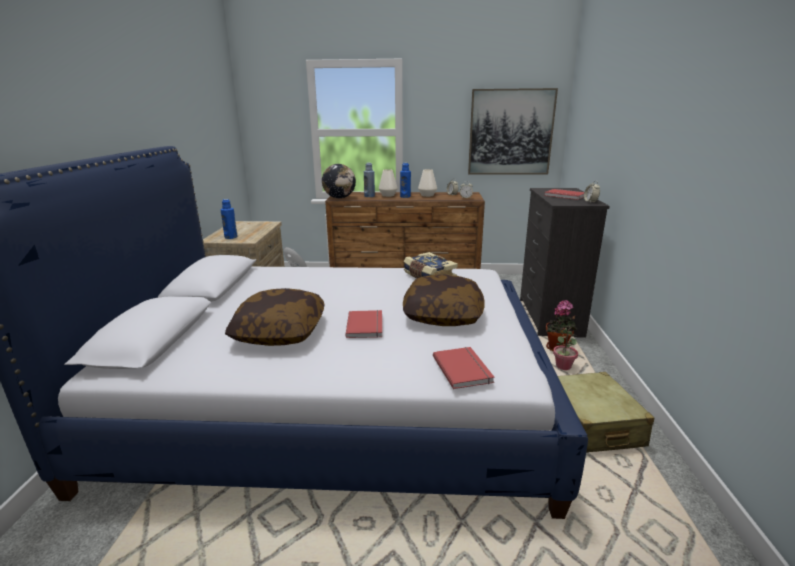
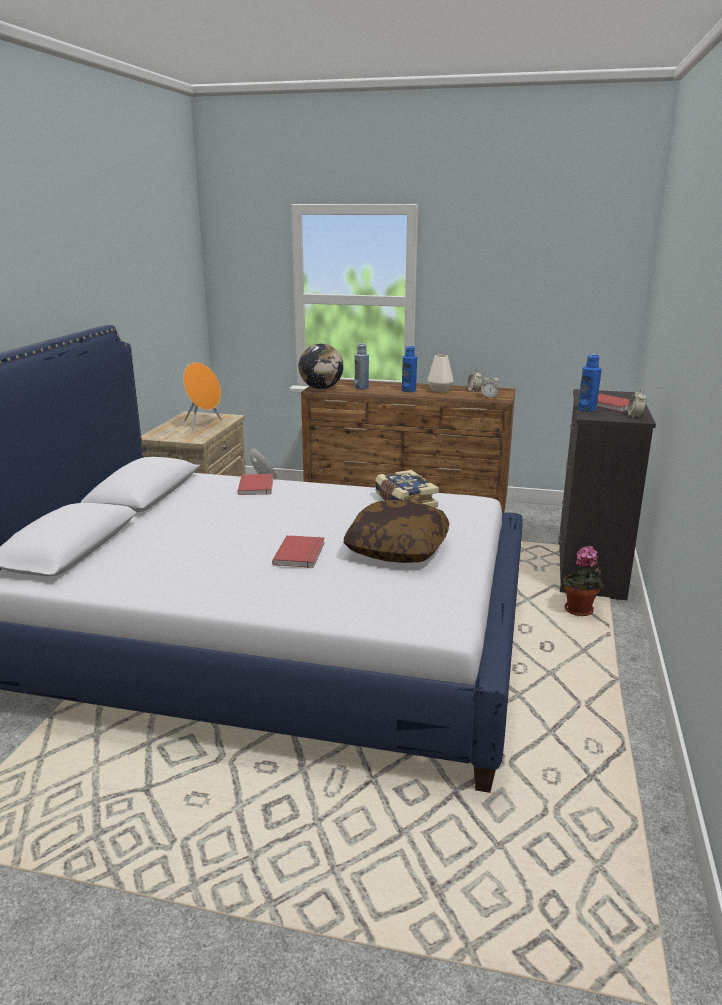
camera: 10 degrees right, 0 degrees up
(231, 237) = (176, 434): blue bottle -> blue bottle (587, 409)
(250, 229) = (203, 424): none -> orange speaker
(279, 332) = (203, 552): pillow -> none
(388, 195) = (387, 387): white vase -> none
(463, 369) = (387, 609): red book -> red book (257, 486)
(510, 132) = (565, 307): picture -> none
(563, 367) = (575, 634): potted plant -> none
(591, 424) = (576, 703): beige suitcase -> none

